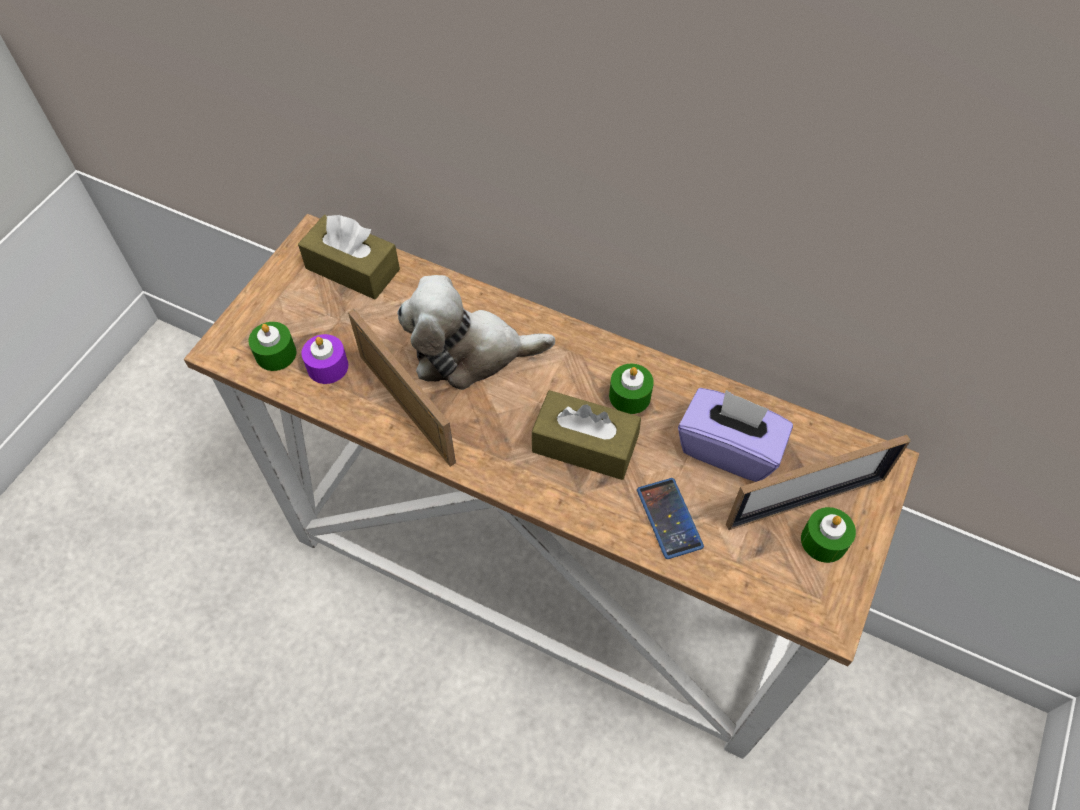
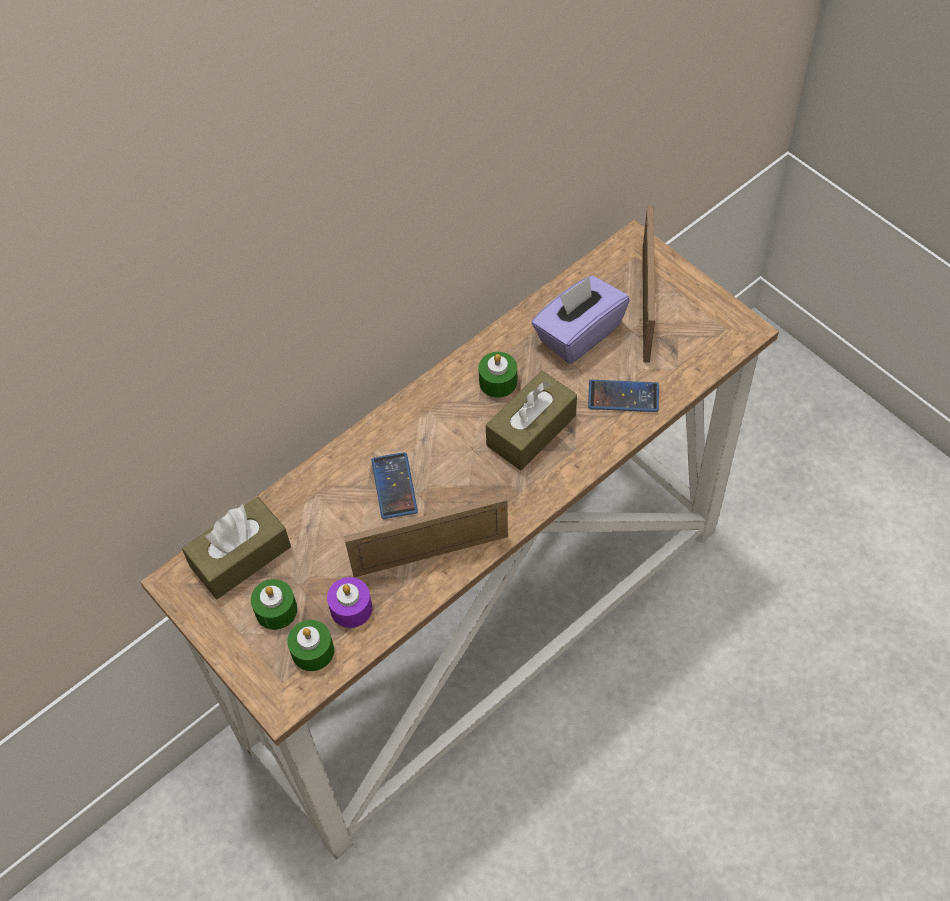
camera: 65 degrees left, 0 degrees up
(470, 353) = (394, 486): plush toy -> phone
(824, 541) = (682, 307): green candle -> green candle (276, 610)

